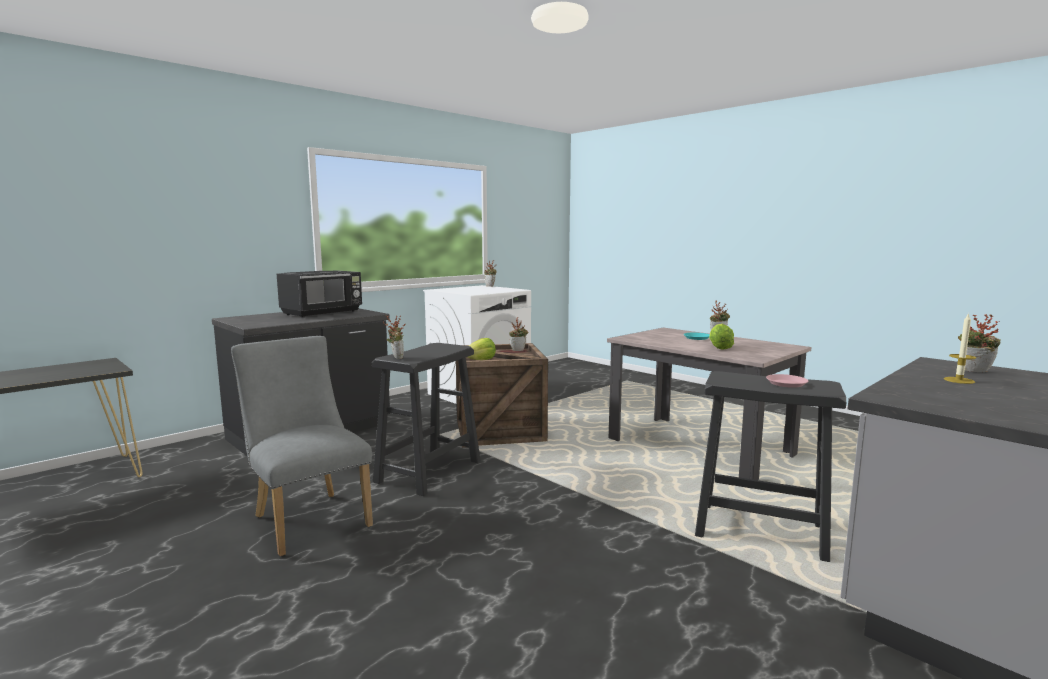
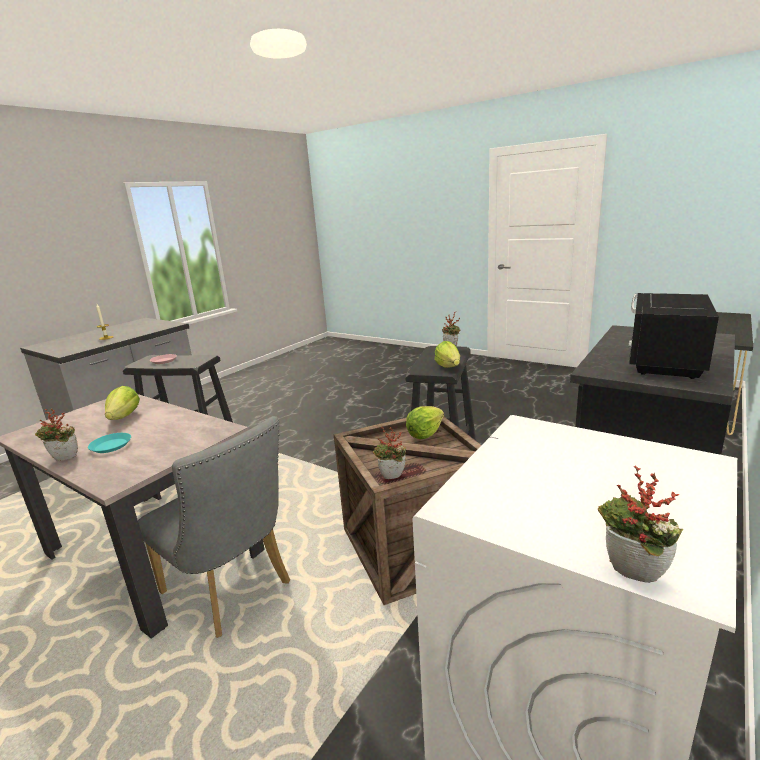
camera: 170 degrees right, 10 degrees up
(308, 518) = (481, 417): grey chair -> grey chair (232, 591)
(429, 346) = (448, 366): none -> lettuce
(975, 371) = (73, 345): potted plant -> none

